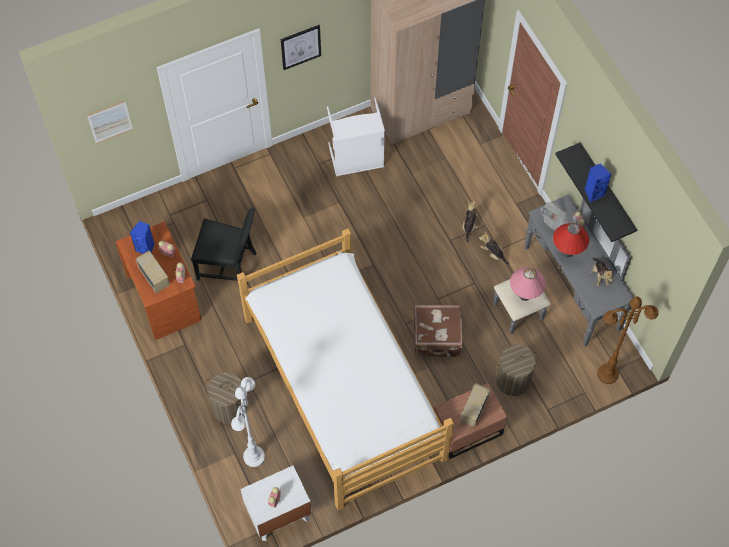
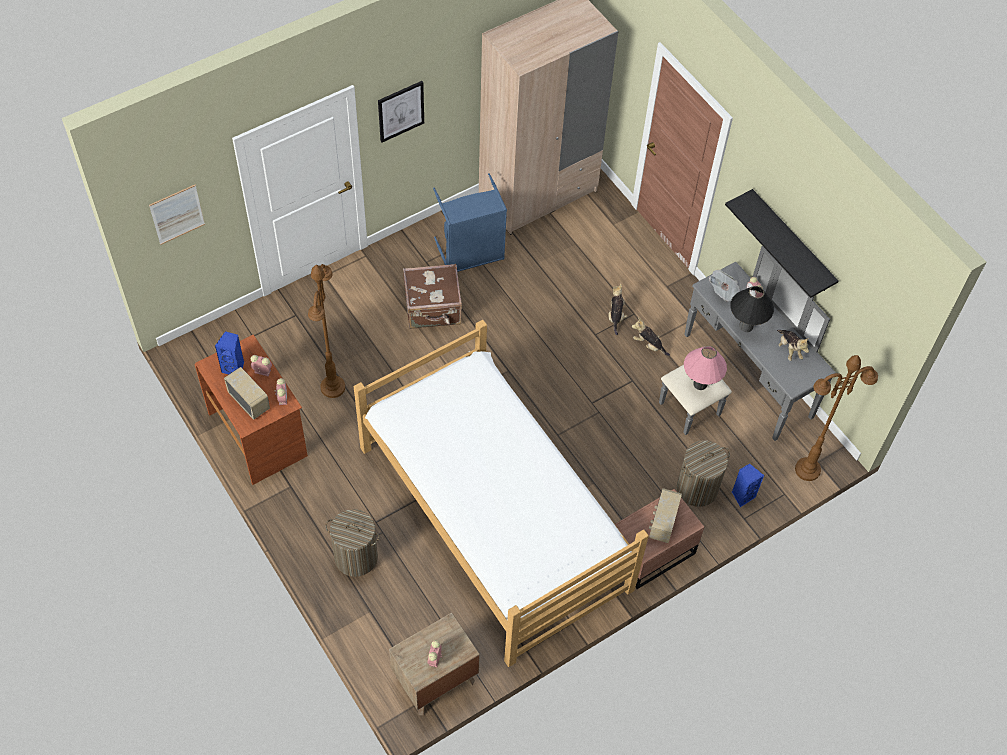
camera: 10 degrees left, 5 degrees down
(229, 265) = (333, 387): black chair -> brown floor lamp
(254, 456) = (394, 612): white floor lamp -> none
(278, 514) = (434, 680): white nightstand -> brown nightstand
(357, 160) = (471, 254): white laundry basket -> blue laundry basket
(437, 339) = (598, 450): brown suitcase -> brown suitcase (433, 309)
(567, 252) = (746, 326): red table lamp -> black table lamp
(593, 193) = (779, 244): blue speaker -> blue speaker (742, 495)

